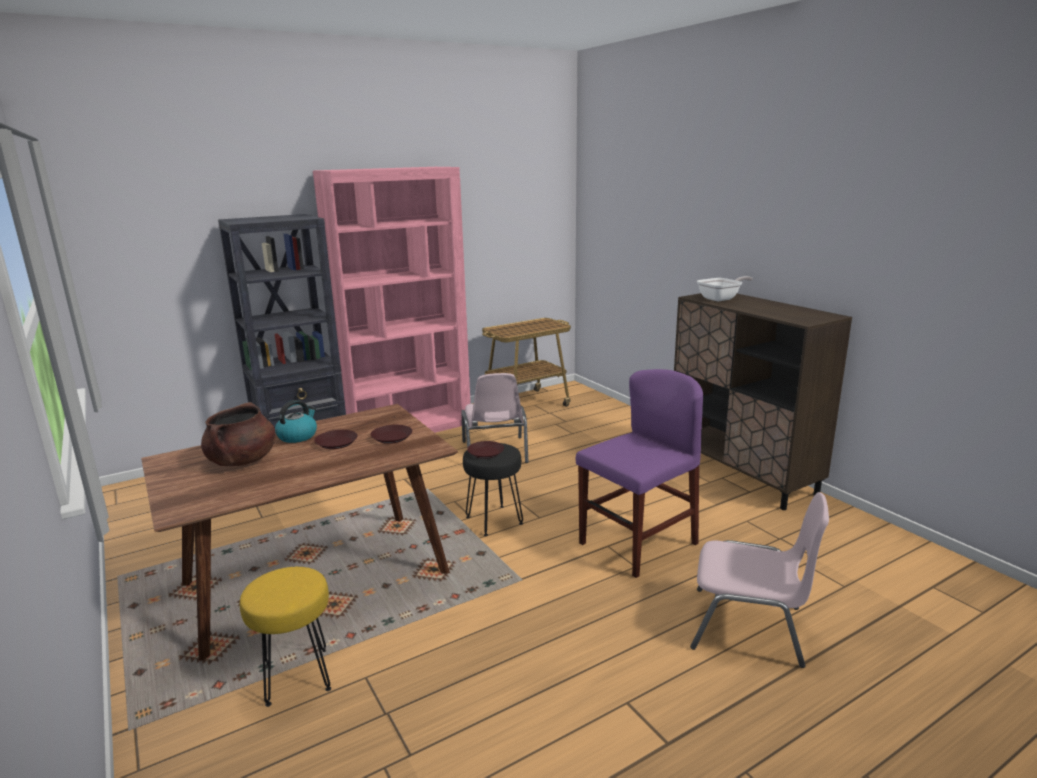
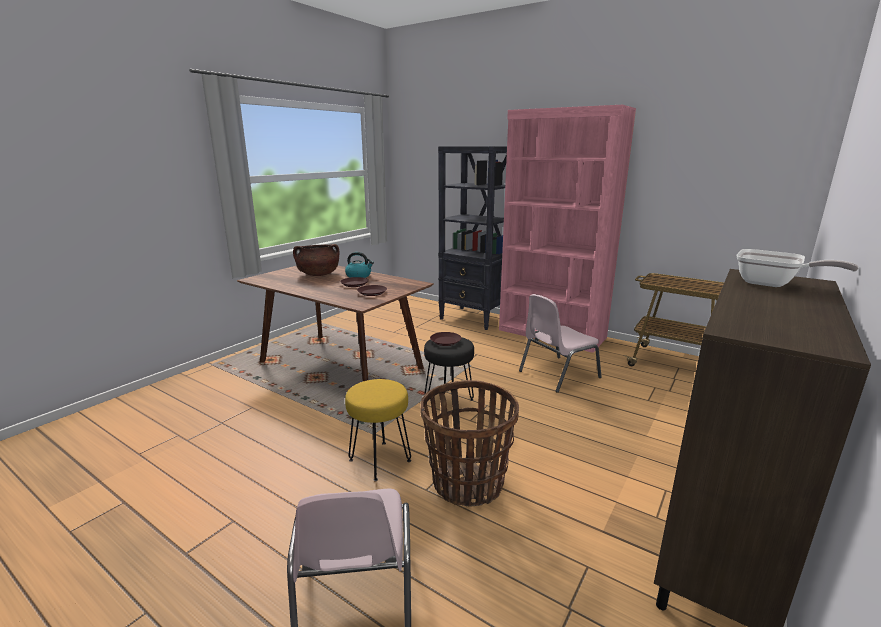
camera: 65 degrees right, 0 degrees up
(296, 677) = (249, 388): yellow stool -> yellow stool (379, 460)
(638, 543) = (467, 484): purple chair -> basket

